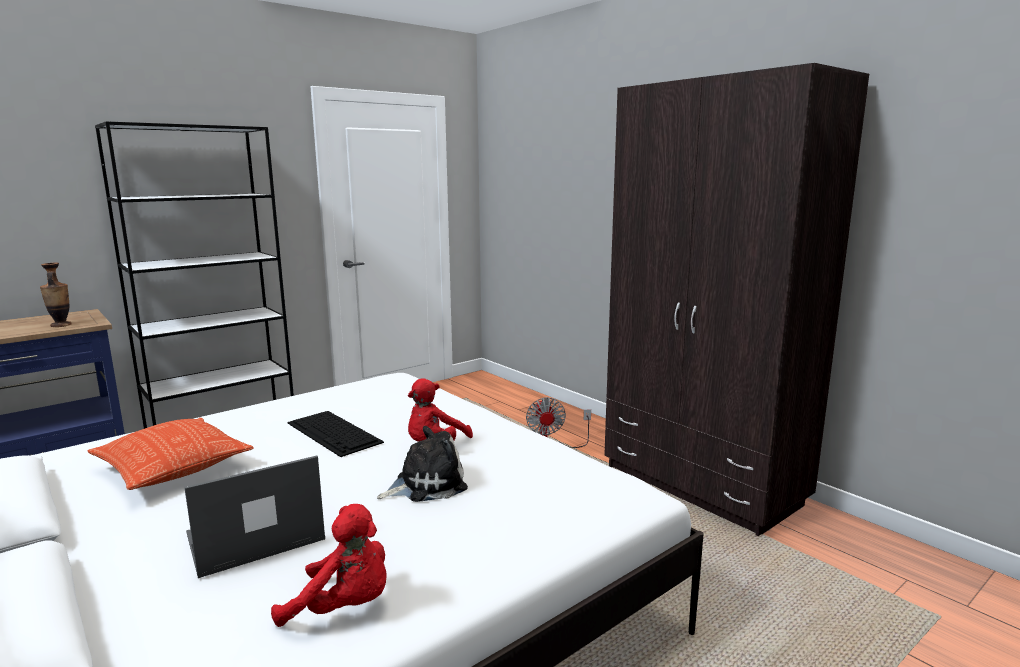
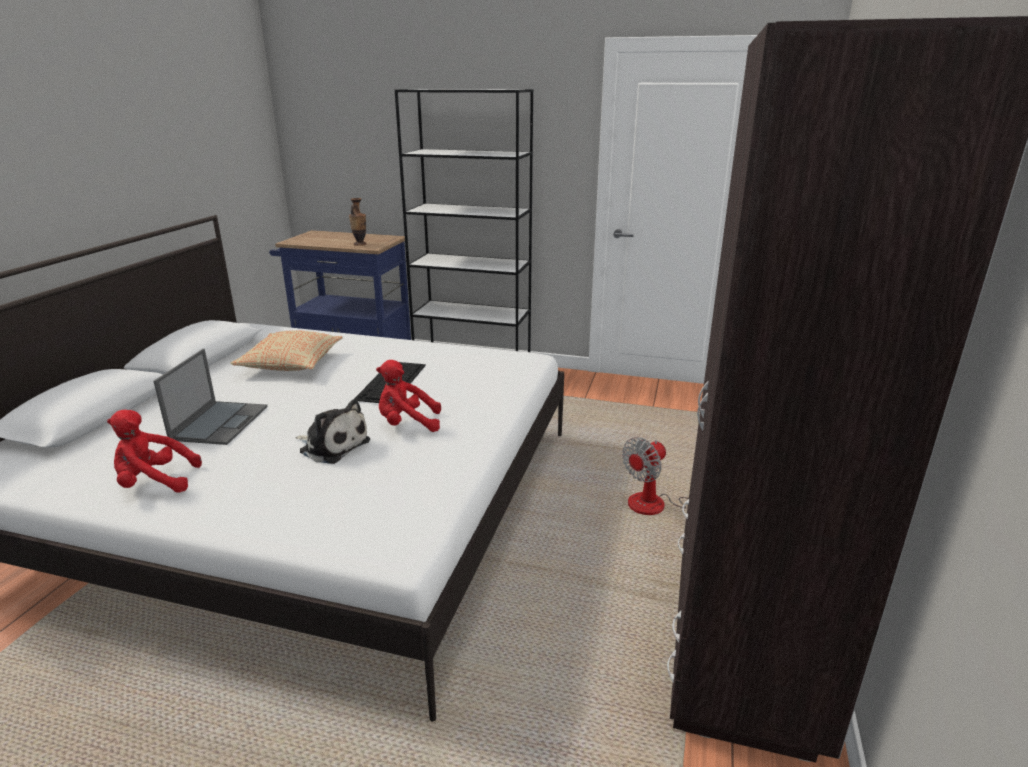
camera: 55 degrees right, 10 degrees up
(173, 469) = (292, 364): orange pillow -> beige pillow
(253, 538) = (220, 422): laptop -> laptop turned 75 degrees clockwise
(344, 607) = (155, 483): red plush toy -> red plush toy turned 105 degrees clockwise

